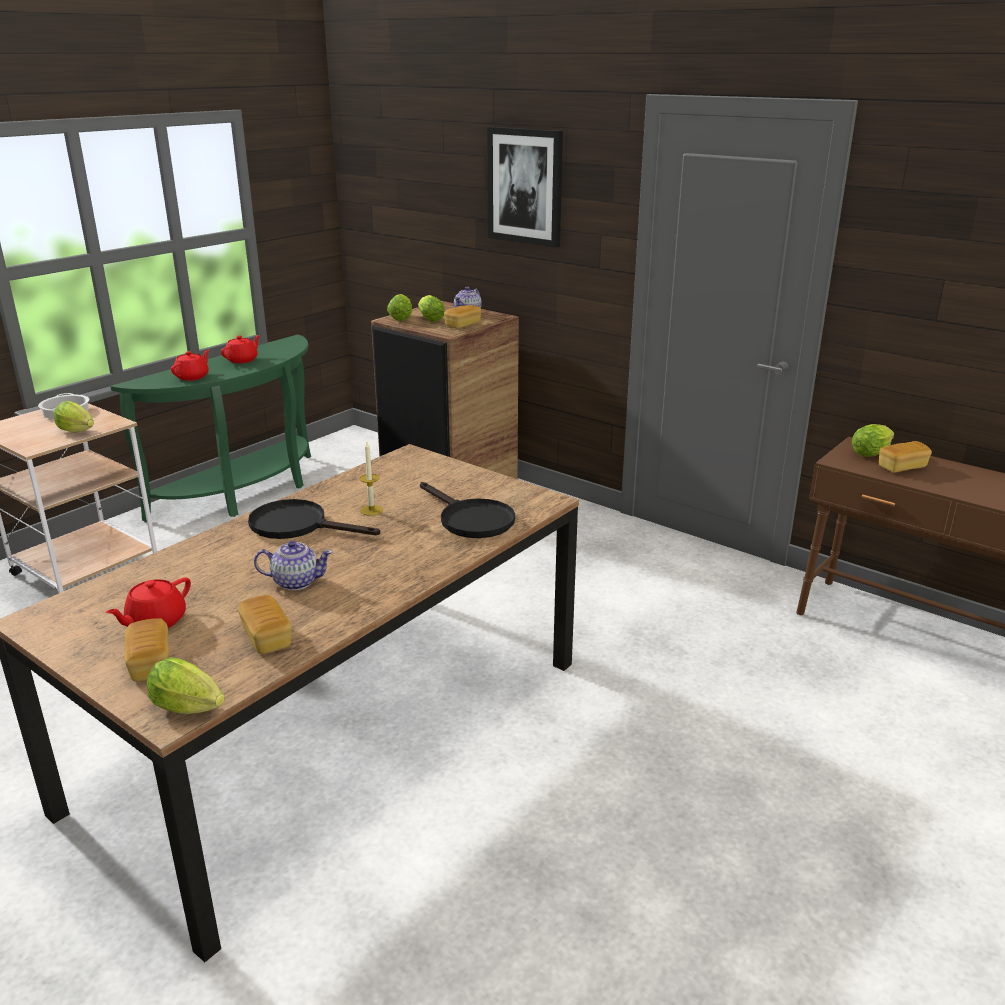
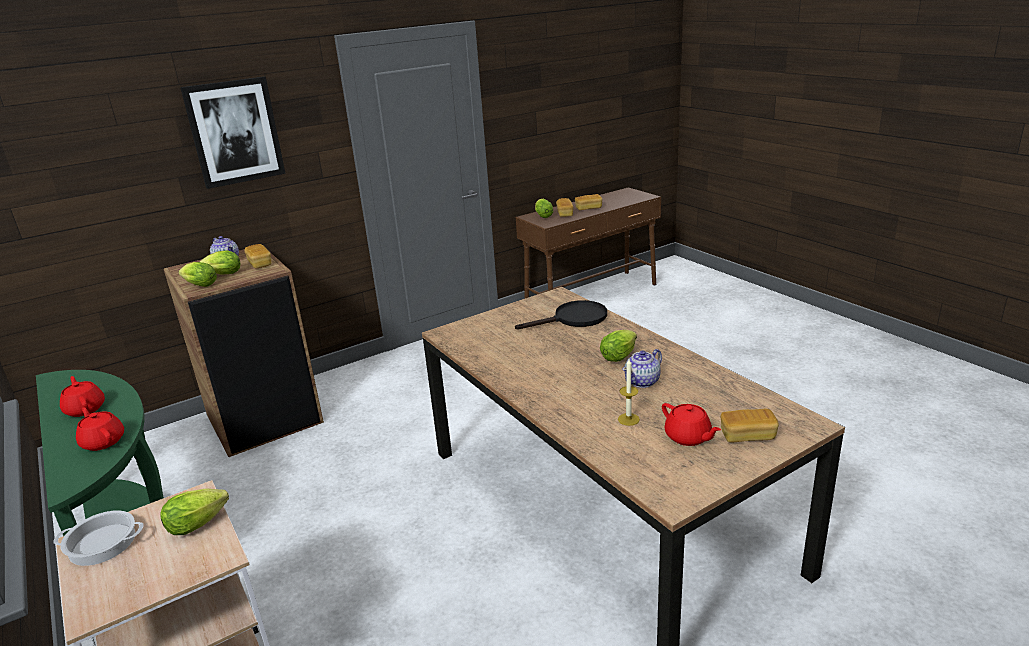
camera: 70 degrees left, 0 degrees up
(191, 709) = (802, 417): lettuce -> lettuce (620, 356)
(267, 638) = (718, 392): bread -> bread (588, 208)
(295, 582) = (642, 381): teapot -> teapot turned 150 degrees counterclockwise
(298, 525) = (551, 380): black frying pan -> none
(371, 510) = (539, 351): candle -> candle (628, 419)

